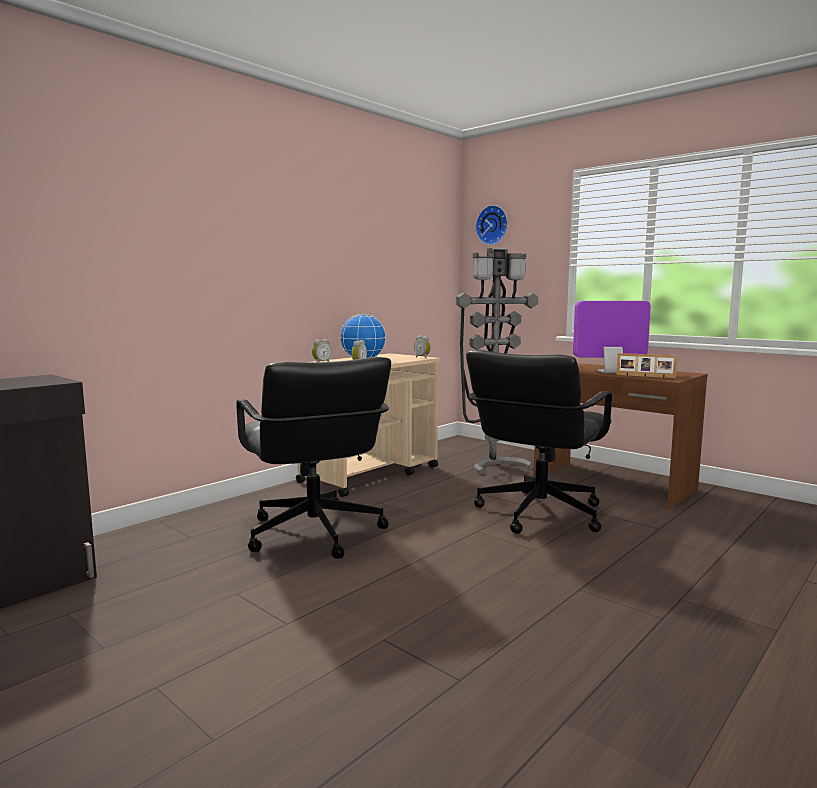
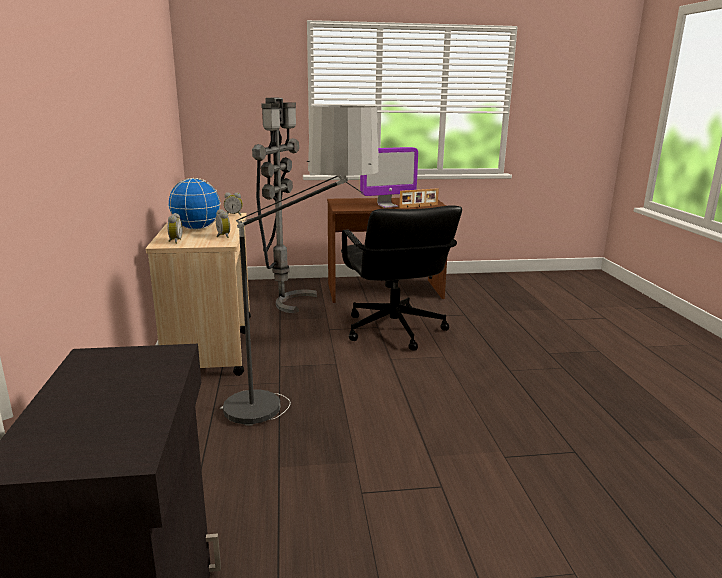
camera: 50 degrees left, 10 degrees up
(314, 534) = (296, 416): black office chair -> floor lamp
(493, 225) = (219, 65): wall clock -> none
(610, 372) = (387, 205): monitor -> monitor turned 150 degrees counterclockwise

